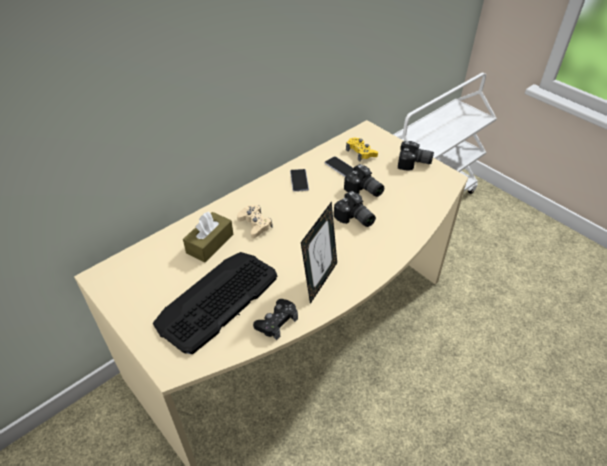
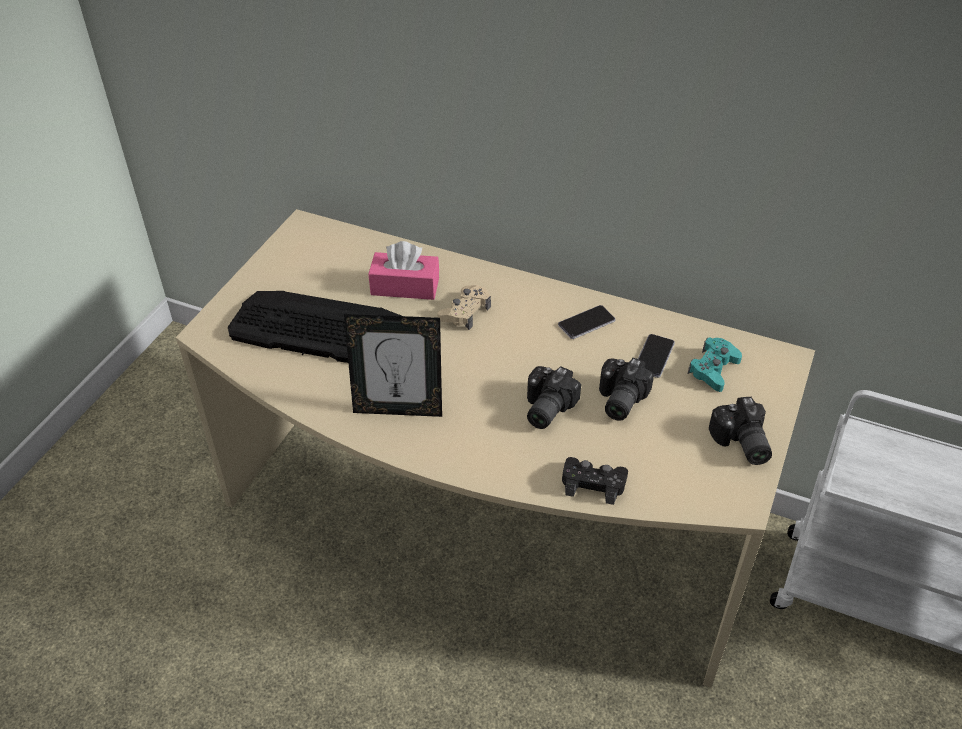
camera: 65 degrees right, 0 degrees up
(210, 243) = (405, 286): brown tissue box -> pink tissue box
(276, 322) = (309, 391): black game controller -> black game controller (593, 484)
(361, 152) = (713, 369): yellow game controller -> turquoise game controller

